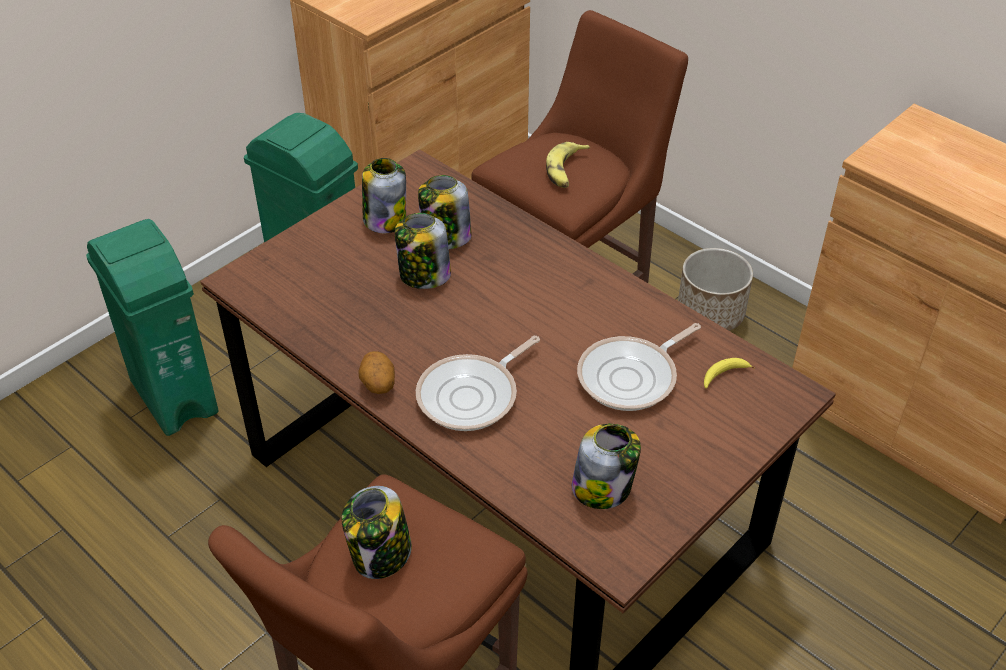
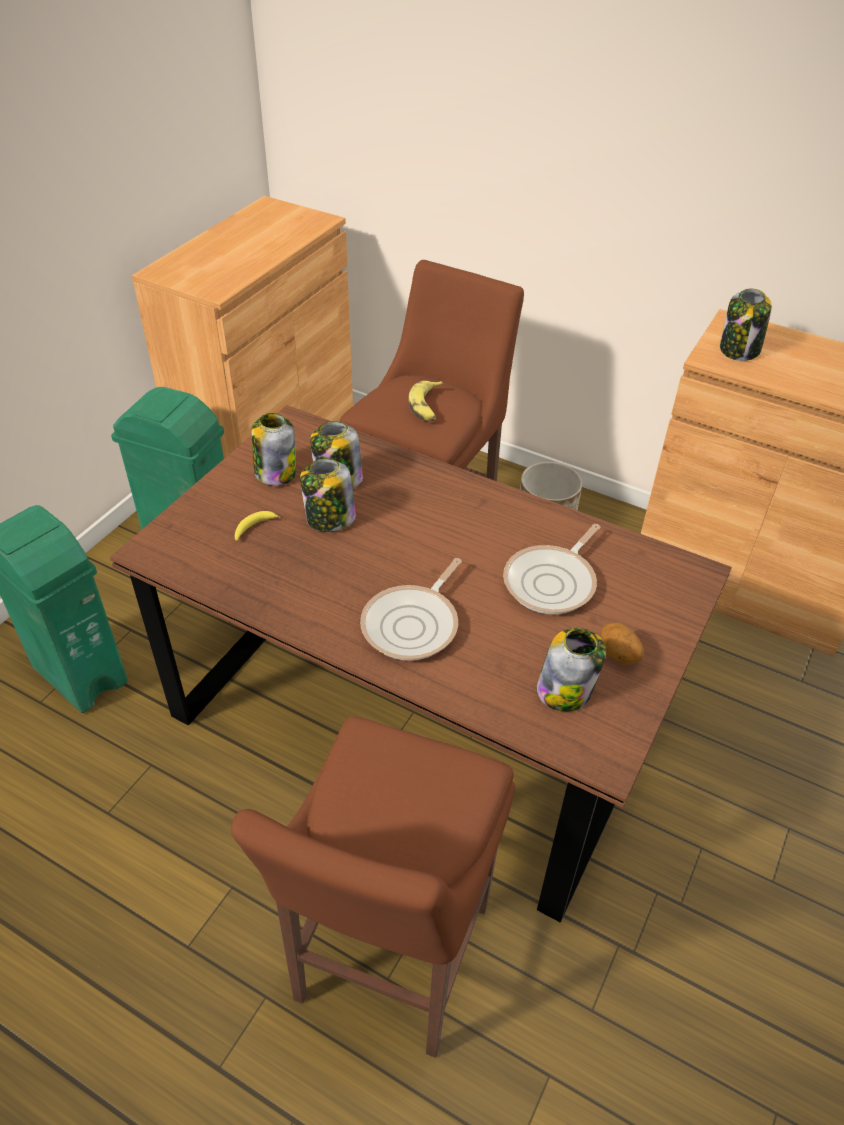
camera: 15 degrees left, 0 degrees up
(377, 385) = (319, 630): potato -> potato (617, 655)
(381, 555) = (378, 799): jar -> jar (739, 350)
(723, 375) = (632, 567): banana -> banana (254, 528)

